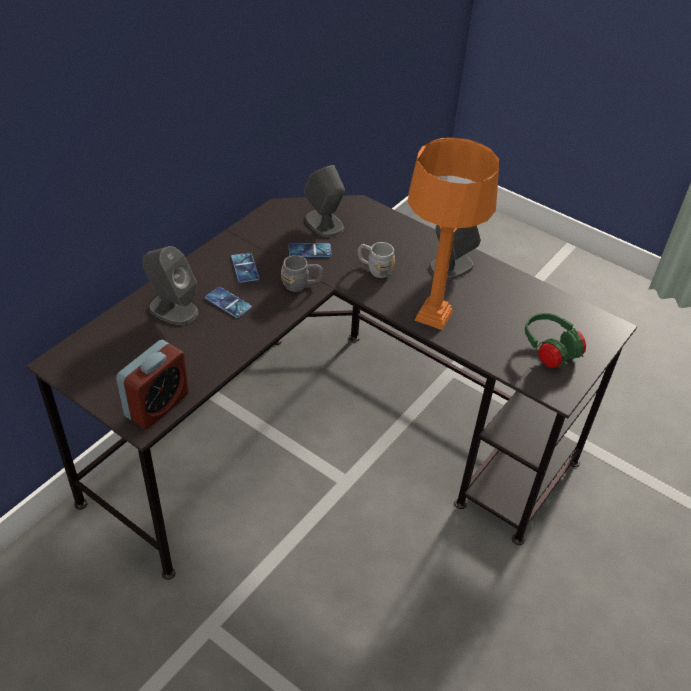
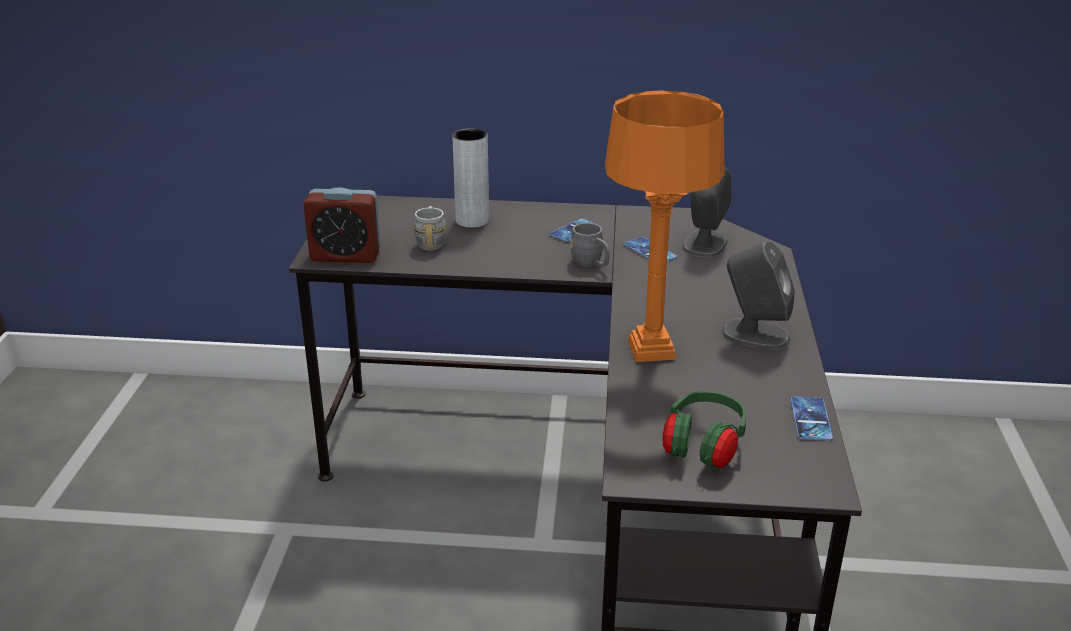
camera: 60 degrees right, 15 degrees down
(172, 309) = (472, 221): grey speaker -> grey vase
(228, 302) = (514, 240): phone -> phone (810, 419)
(374, 269) = (676, 292): grey mug -> grey mug (431, 241)

